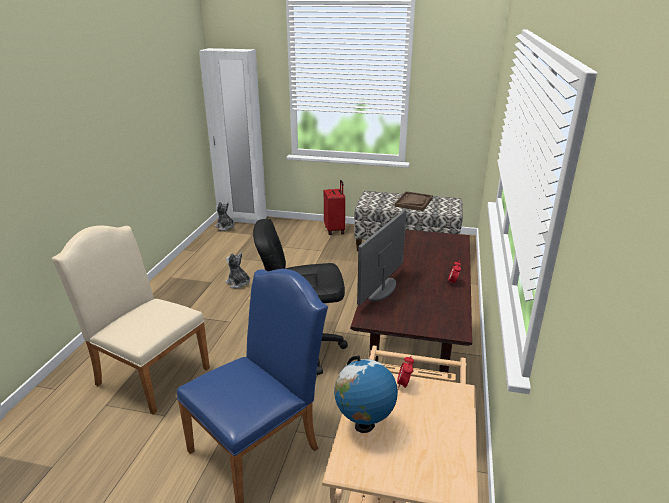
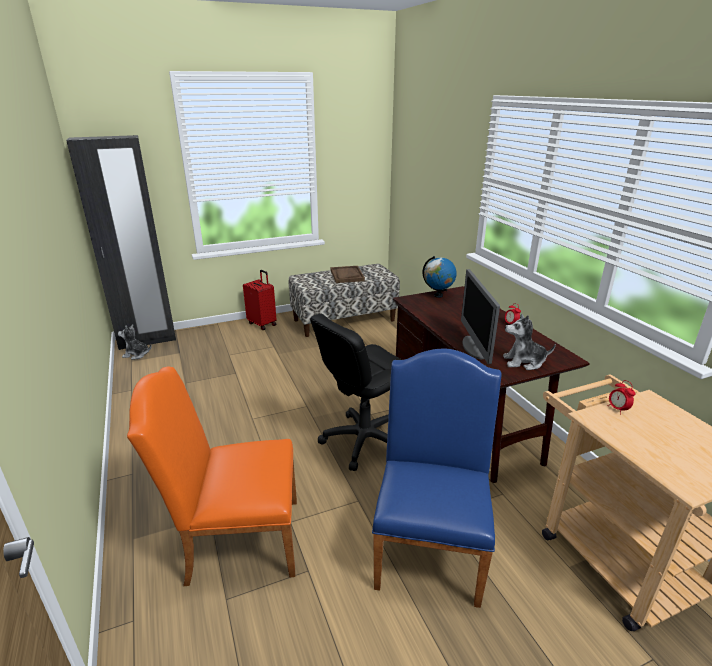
camera: 35 degrees left, 0 degrees up
(148, 373) = (235, 539): beige chair -> orange chair
(238, 283) = (224, 406): plush toy -> plush toy (524, 362)
(242, 219) = (147, 340): white wardrobe -> black wardrobe
(364, 426) = (646, 451): globe -> globe (438, 295)

